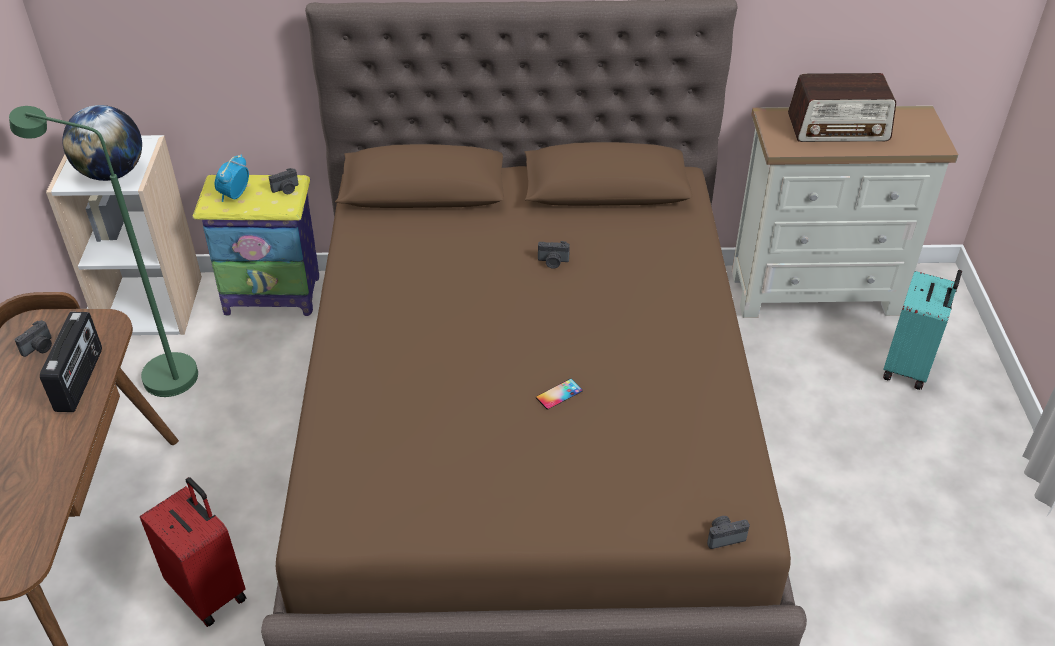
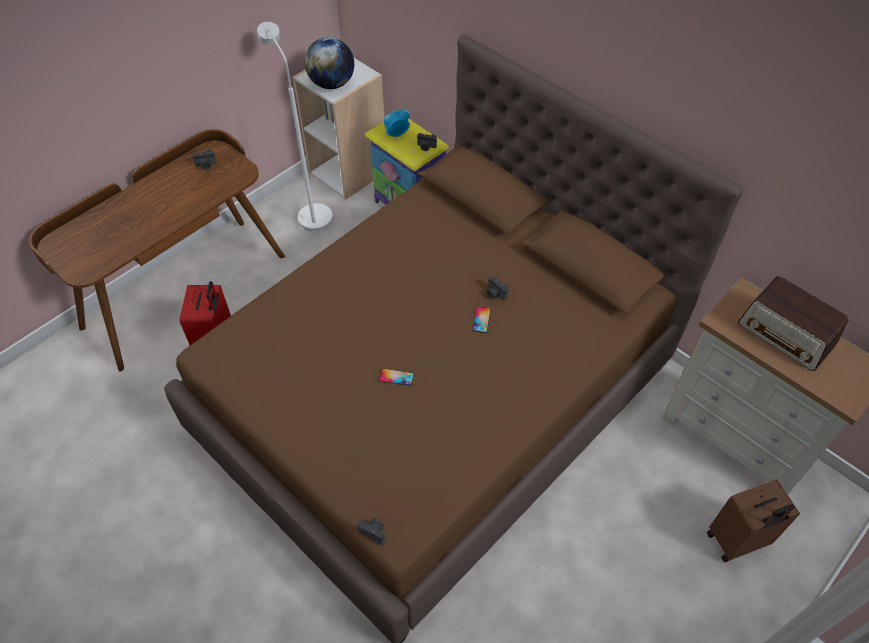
camera: 45 degrees right, 10 degrees up
(80, 380) = (202, 195): radio -> none
(156, 375) = (311, 213): green floor lamp -> white floor lamp
(570, 291) = (481, 320): none -> phone
(909, 367) = (737, 541): turquoise suitcase -> brown suitcase

